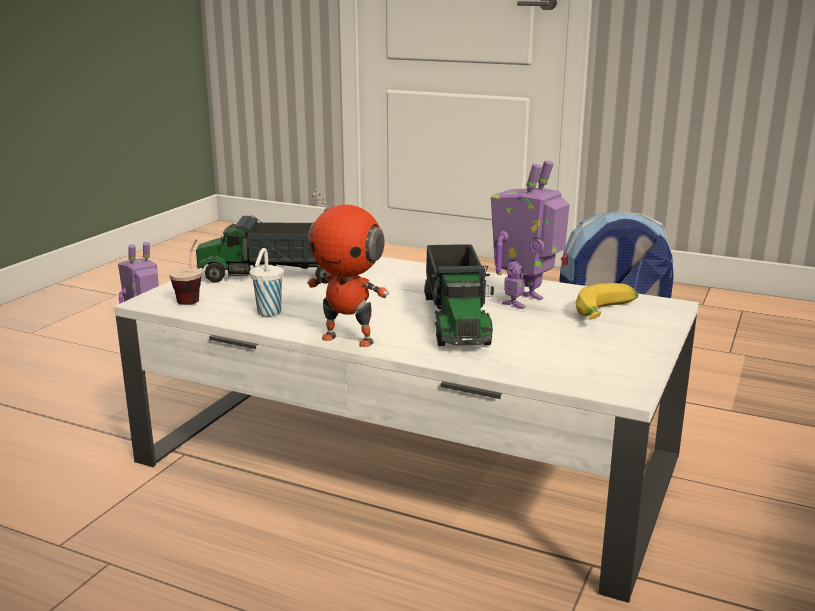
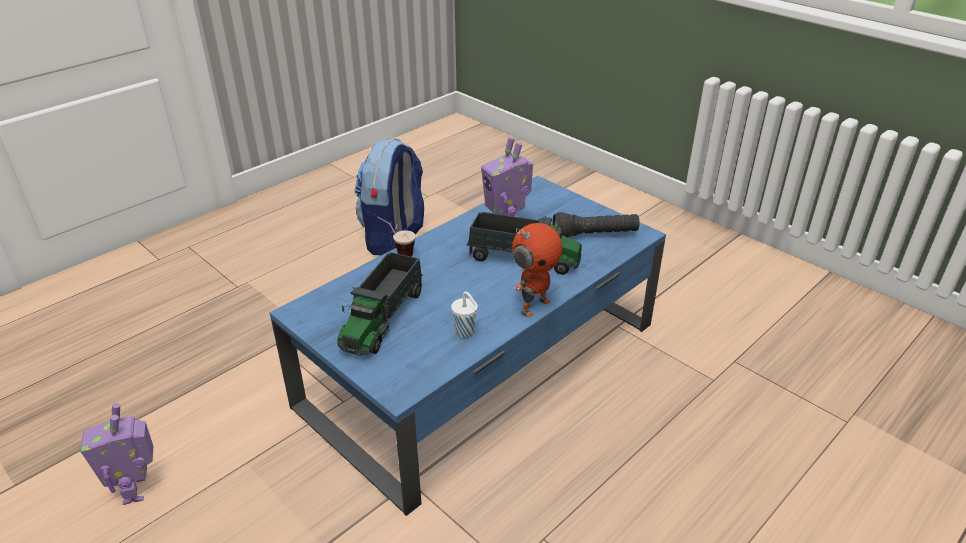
camera: 70 degrees left, 15 degrees up
(192, 297) = (405, 368): cup -> cup (397, 252)
(411, 459) = (483, 362): white coffee table -> blue coffee table
(571, 356) = (595, 235): none -> black flashlight
(607, 314) = (542, 207): banana -> none

